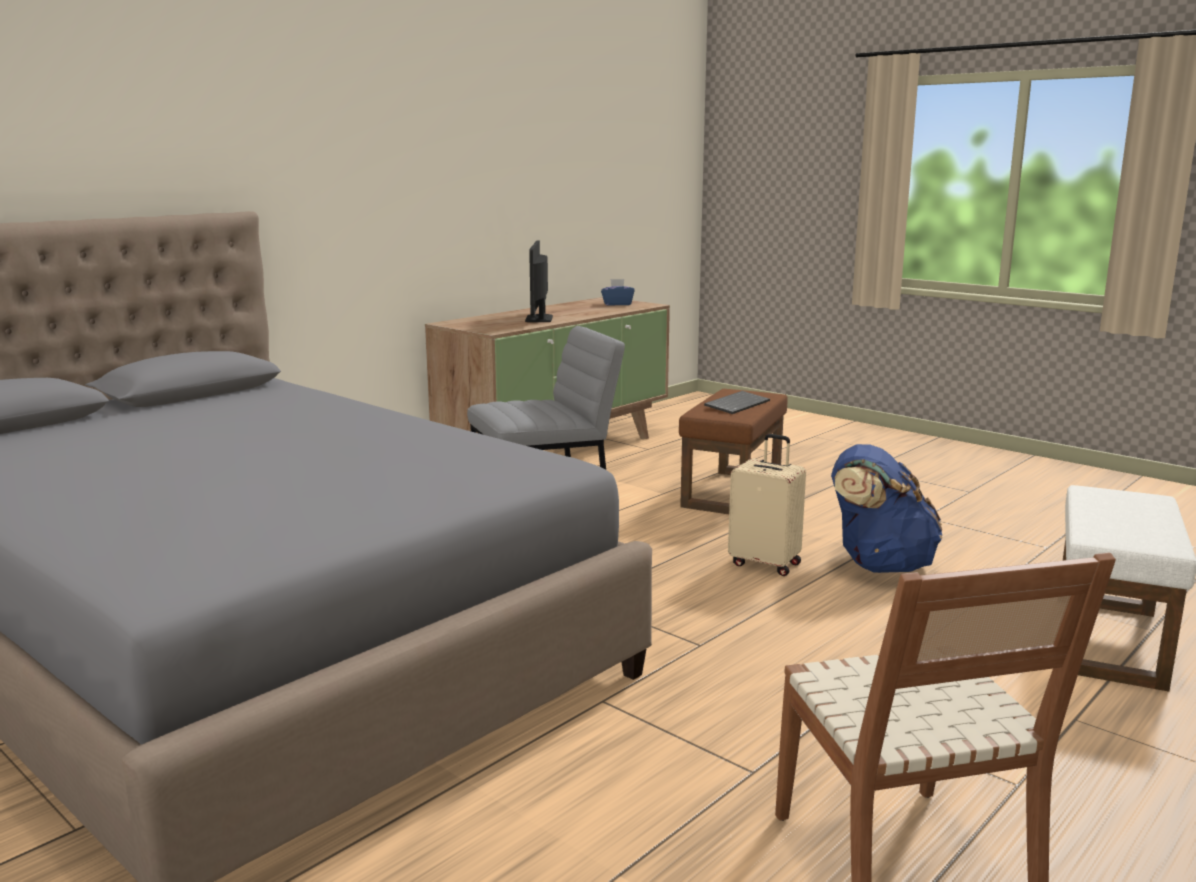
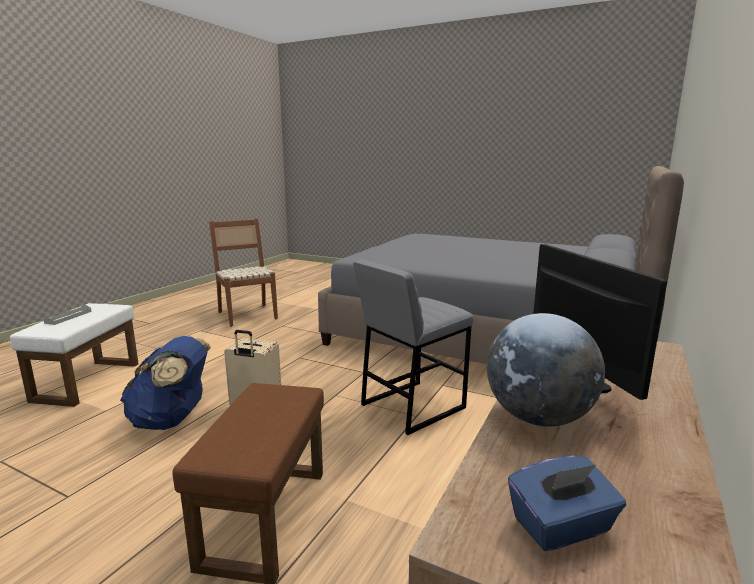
camera: 165 degrees right, 0 degrees up
(585, 313) = (538, 418): none -> globe
(736, 404) = (257, 418): keyboard -> none
(1144, 518) = (68, 317): none -> grey tray

